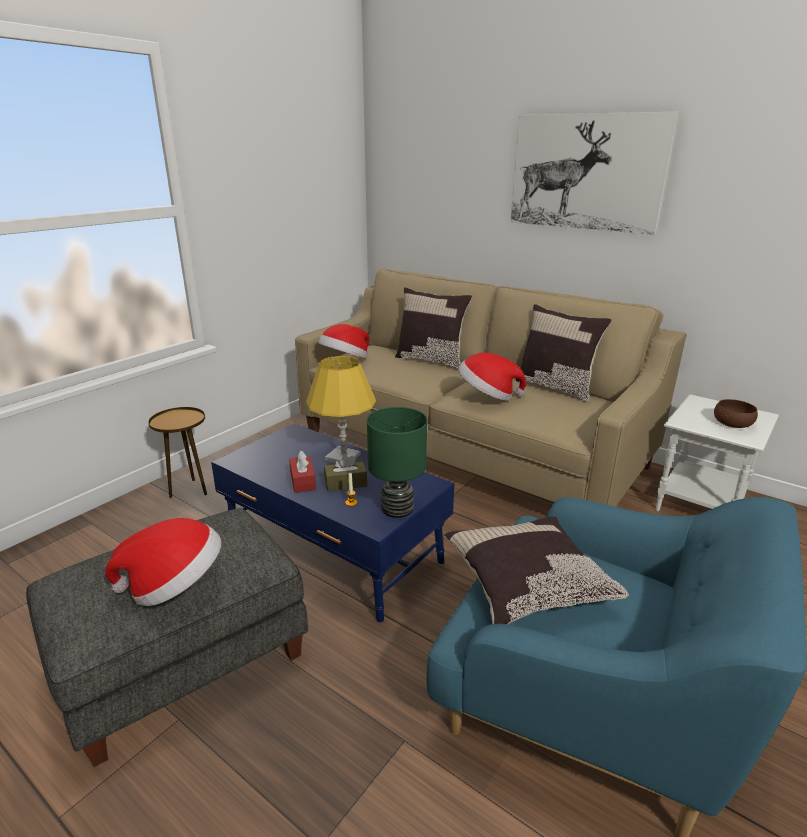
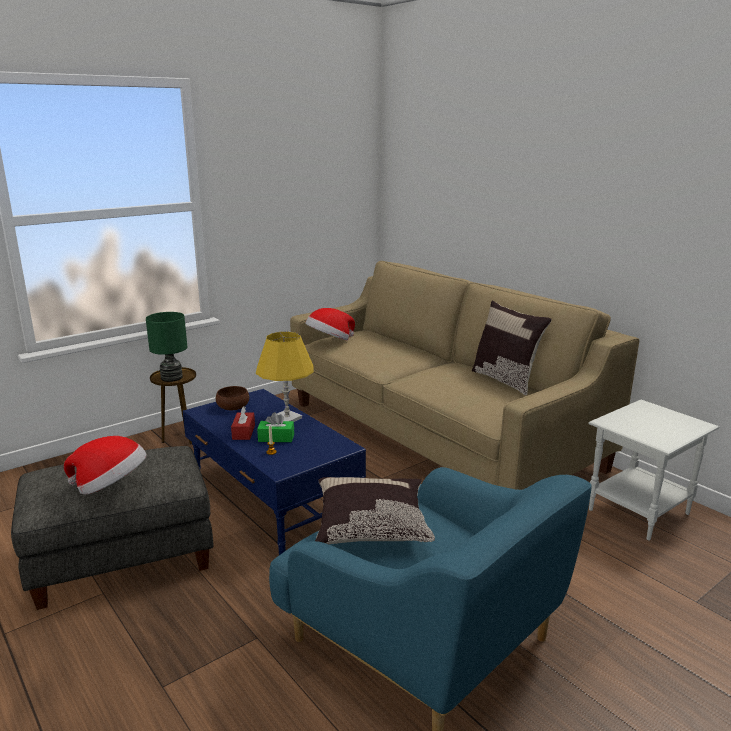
camera: 15 degrees right, 5 degrees down
(345, 483) = (276, 438): brown tissue box -> green tissue box
(397, 508) = (305, 461): green table lamp -> green table lamp (171, 378)
(431, 360) = (408, 347): pillow -> none
(487, 396) = (434, 381): hat -> none
(586, 172) = (554, 181): picture -> none
(732, 423) = (659, 428): brown bowl -> brown bowl (233, 407)

